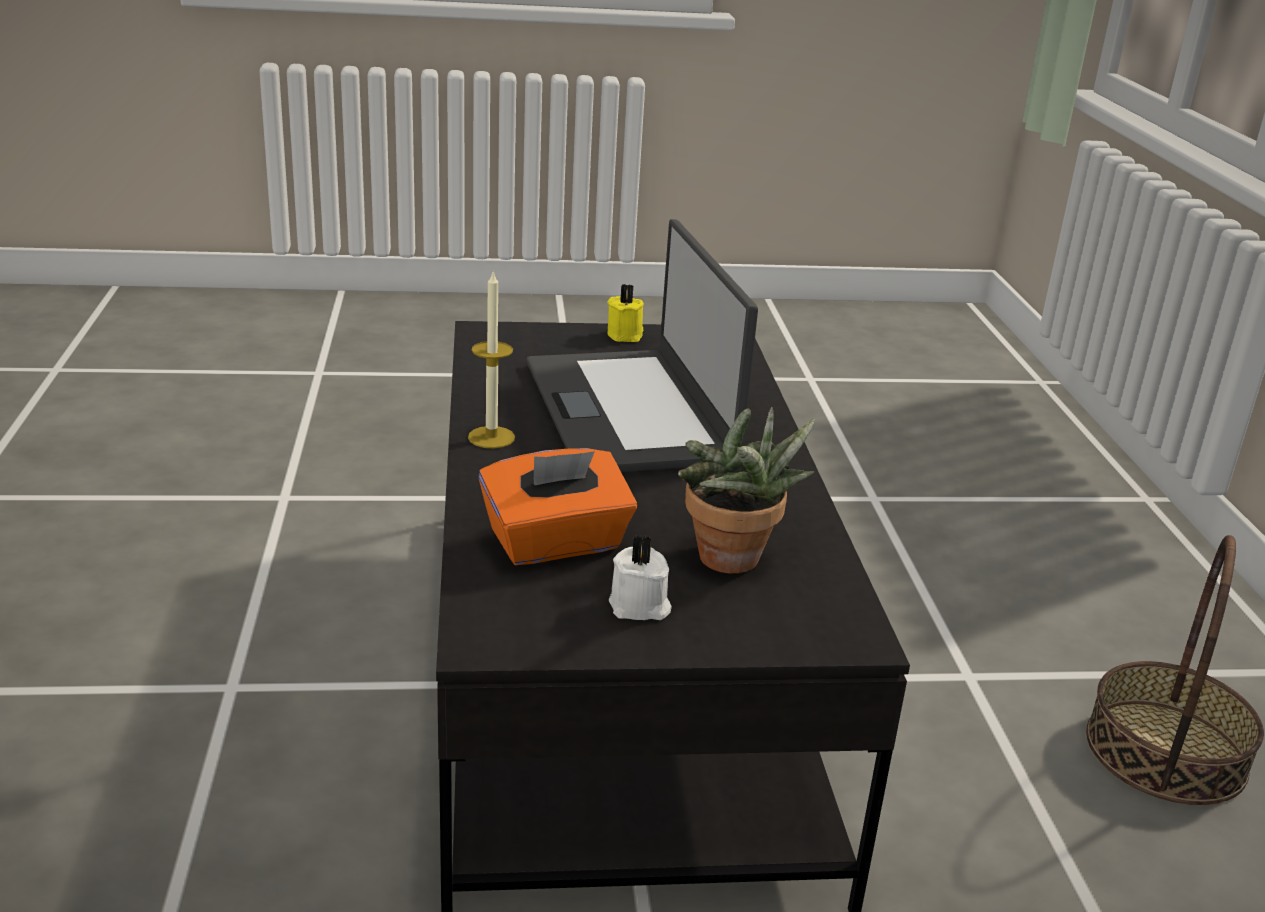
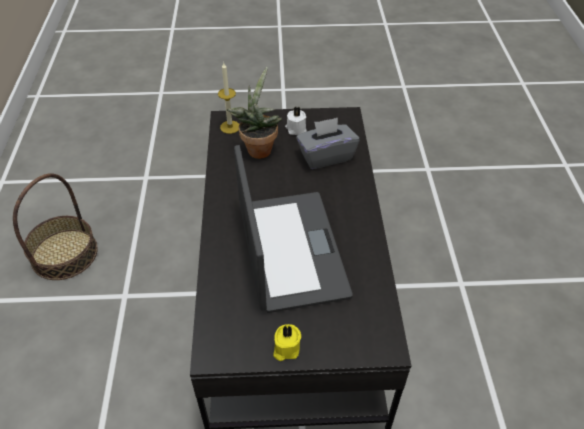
camera: 175 degrees left, 20 degrees up
(491, 437) = (362, 223): candle -> candle (230, 127)
(556, 543) = (326, 156): orange tissue box -> grey tissue box

